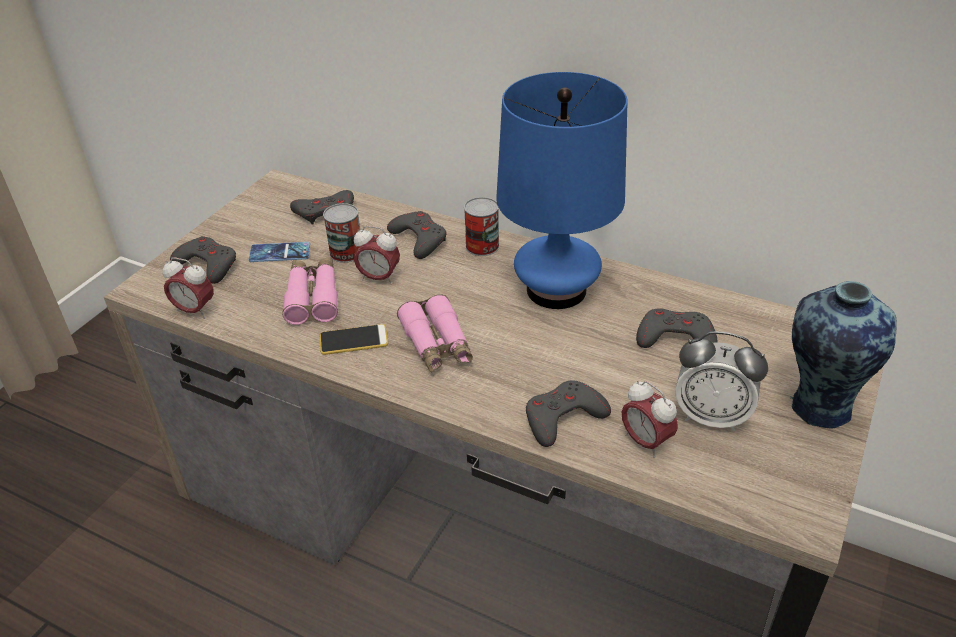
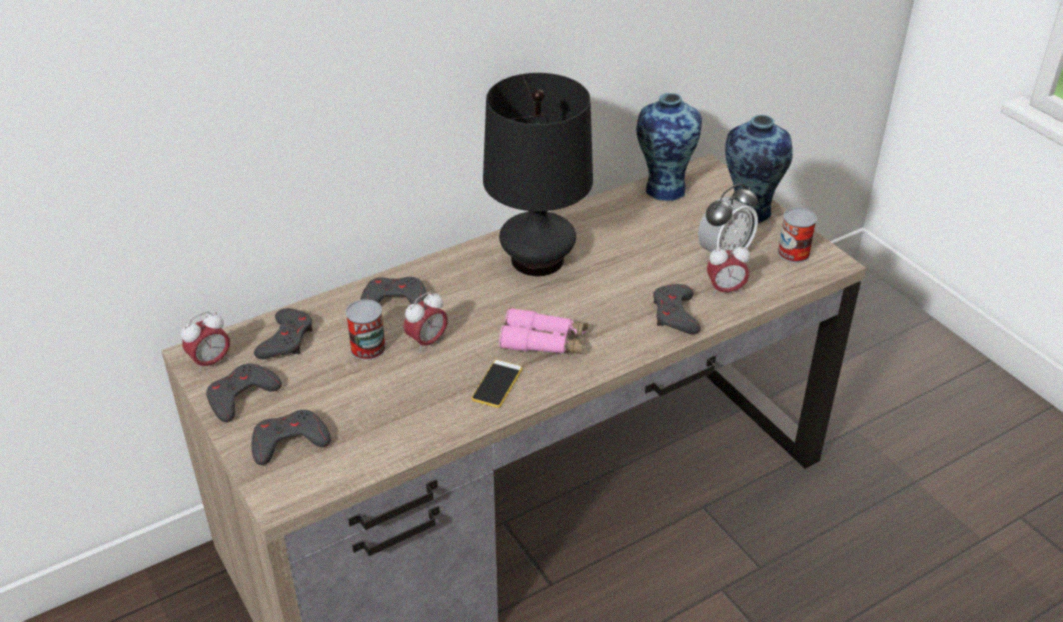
camera: 60 degrees left, 0 degrees up
(194, 310) = (357, 469): alarm clock -> alarm clock (210, 362)
(280, 252) = (322, 388): phone -> none
(313, 297) = (414, 389): pink binoculars -> none
(482, 246) = (442, 272): can -> can (793, 253)
(556, 290) = (537, 259): blue table lamp -> black table lamp
(675, 337) = (639, 233): grey game controller -> grey game controller (241, 396)
(774, 324) = (663, 188): none -> vase

